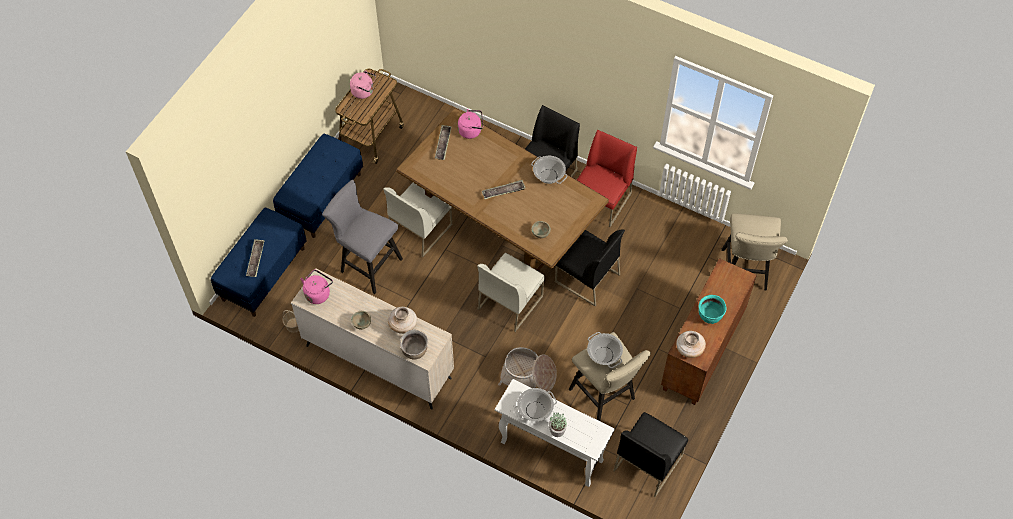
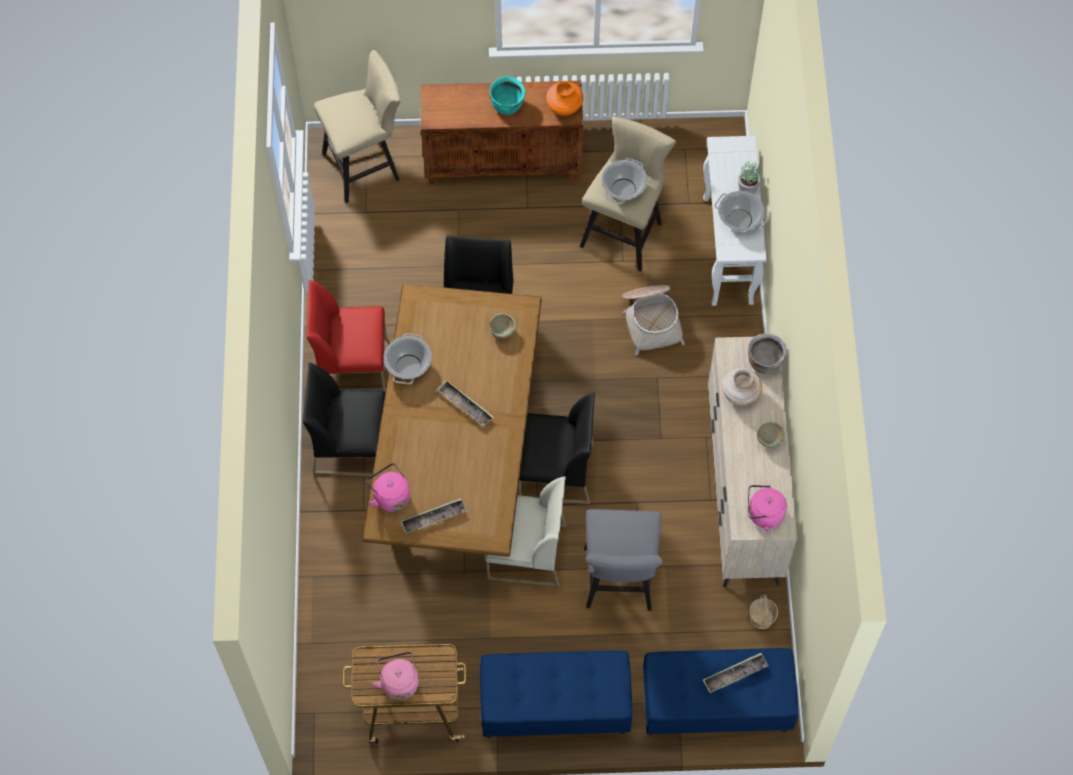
camera: 120 degrees left, 5 degrees up
(510, 302) = (566, 390): white chair -> none
(647, 462) = (676, 156): black chair -> black chair (555, 472)
(689, 349) = (564, 107): beige vase -> orange vase

